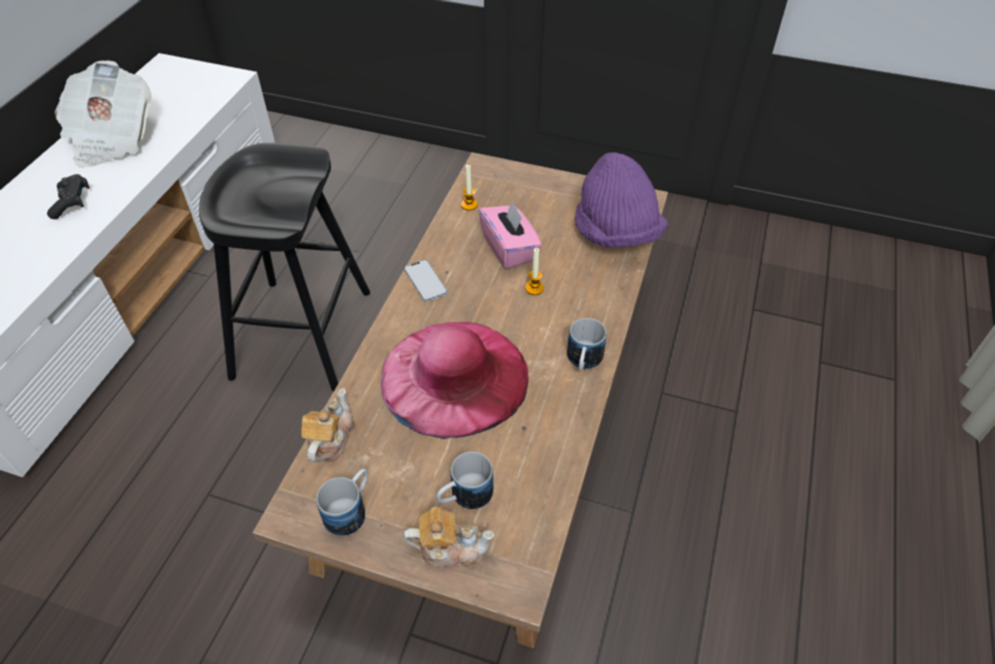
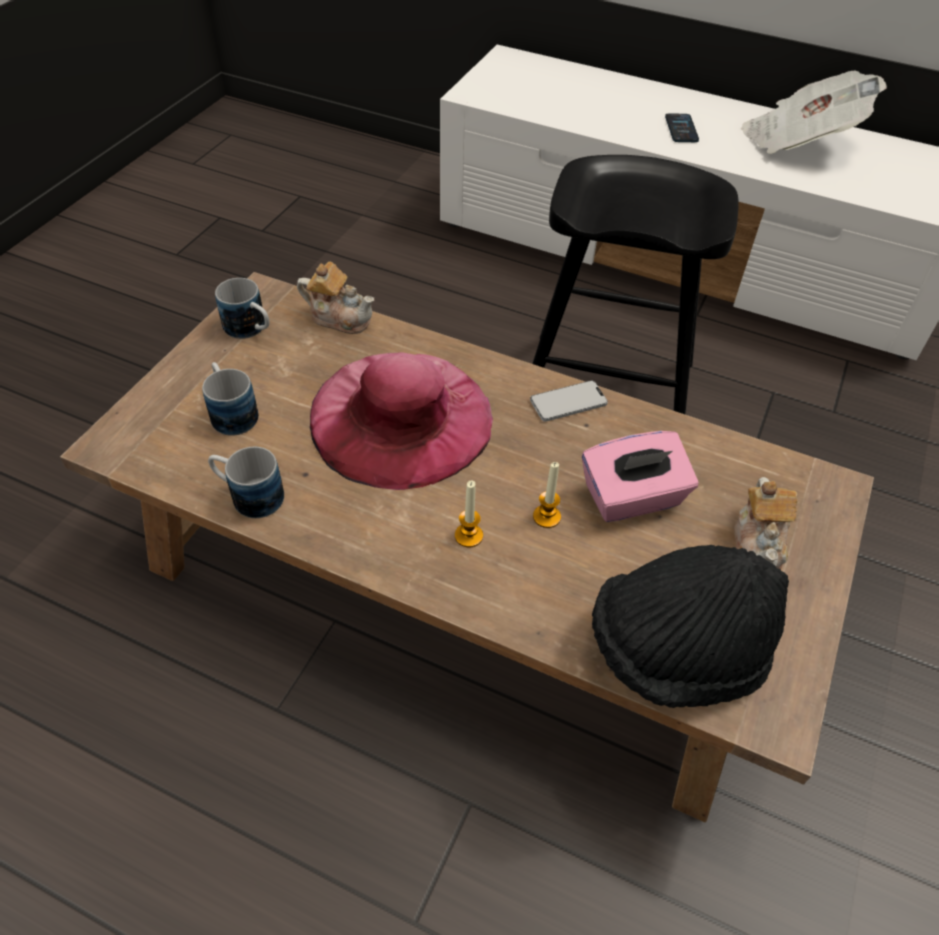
camera: 95 degrees right, 0 degrees up
(72, 203) = (681, 129): black game controller -> phone
(450, 548) = (175, 397): teapot -> teapot (758, 545)
(469, 205) = (733, 460): candle -> candle (468, 536)
(583, 362) = (395, 553): mug -> mug (248, 496)
(616, 233) = (676, 652): purple hat -> black hat

